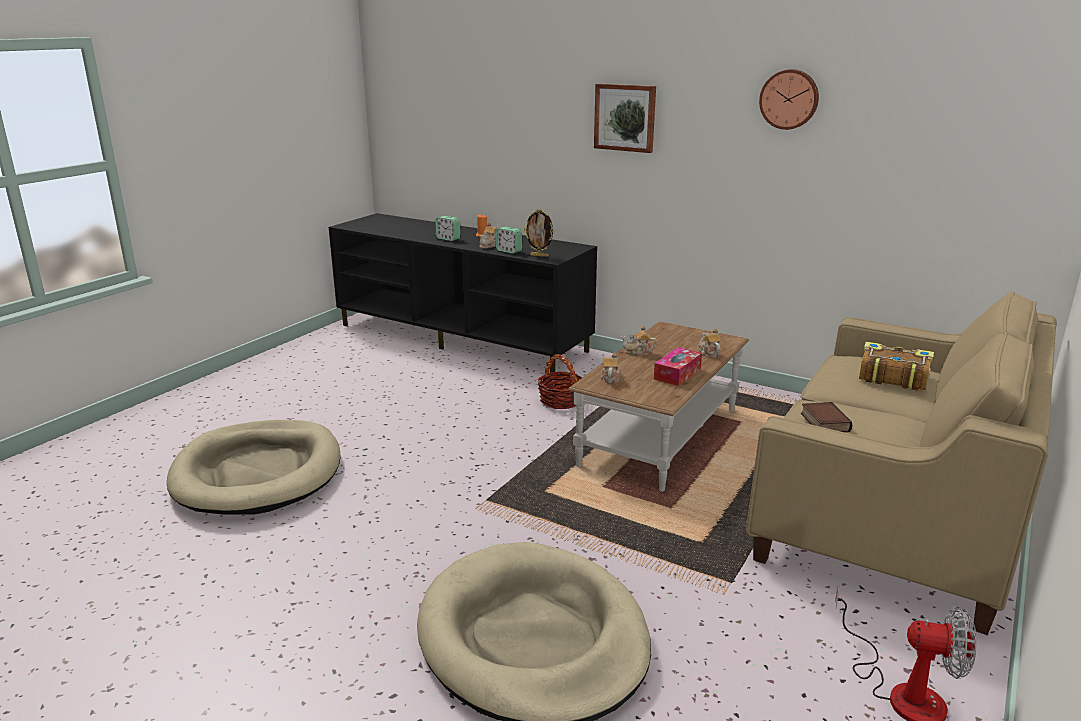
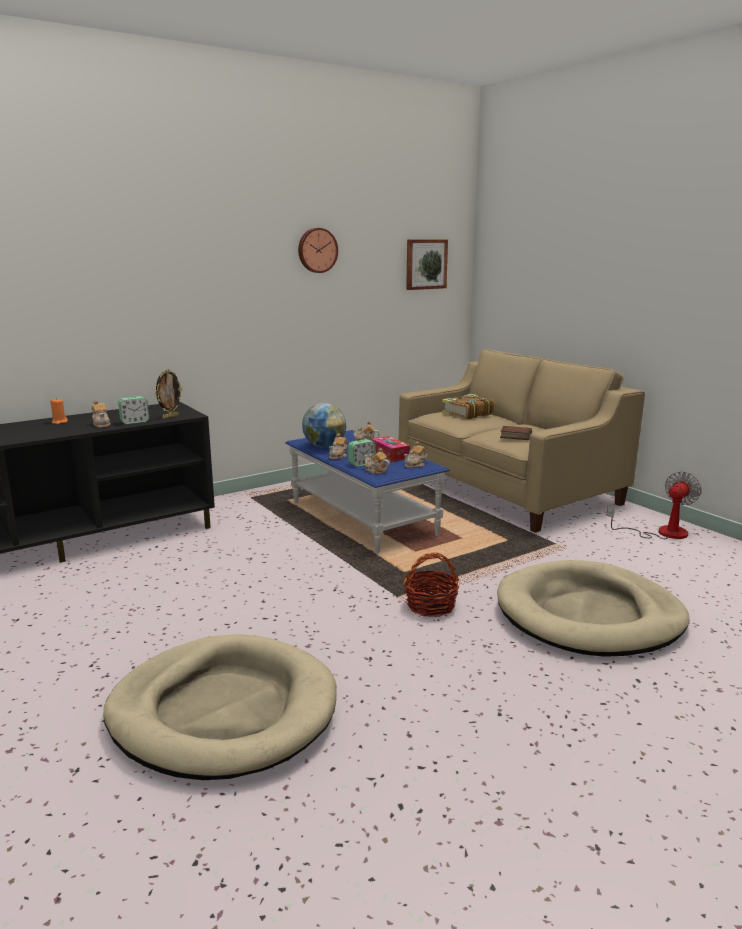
camera: 65 degrees left, 5 degrees down
(448, 239) = (40, 432): alarm clock -> alarm clock (362, 464)
(560, 401) = (261, 535): basket -> basket (431, 605)
(625, 117) = (187, 276): picture -> picture (425, 264)
(657, 393) = (415, 465): none -> teapot
(660, 437) = (362, 518): brown coffee table -> blue coffee table
(663, 339) = (324, 446): none -> globe

